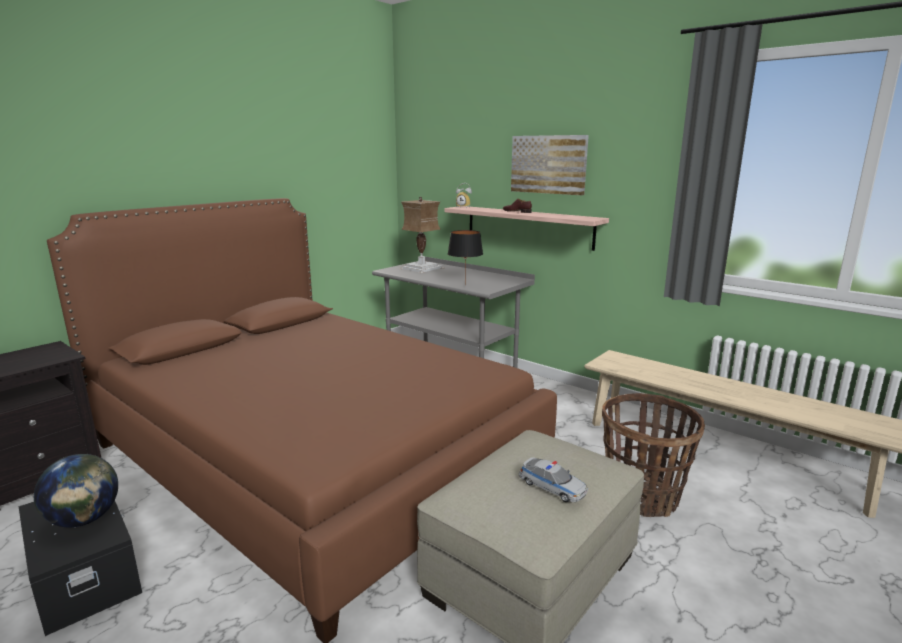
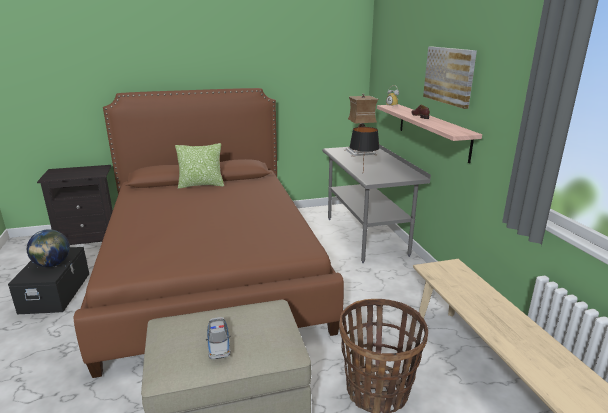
camera: 35 degrees right, 5 degrees up
(250, 341) = (201, 185): none -> pillow

